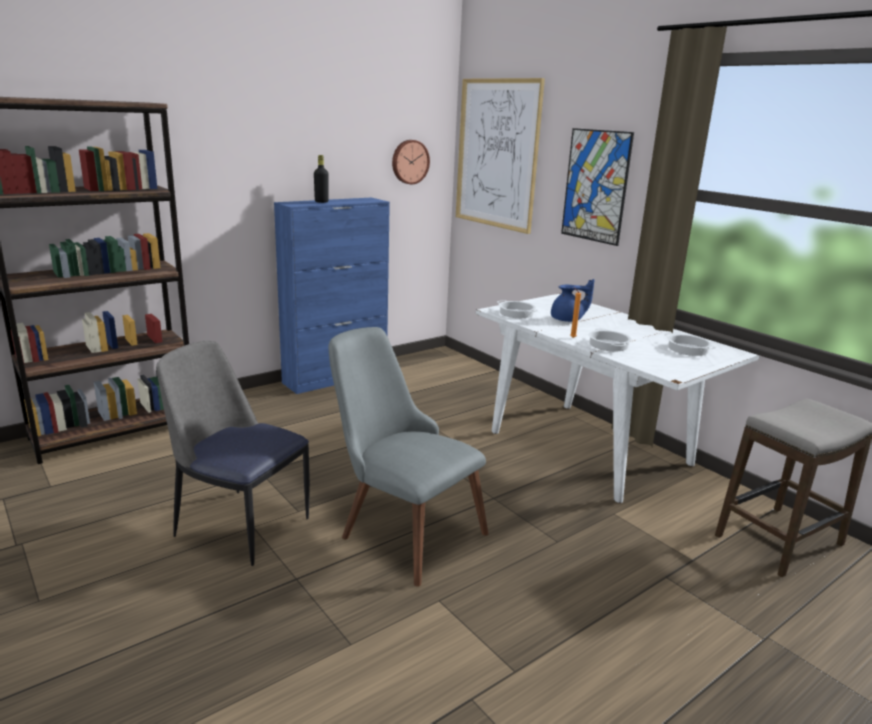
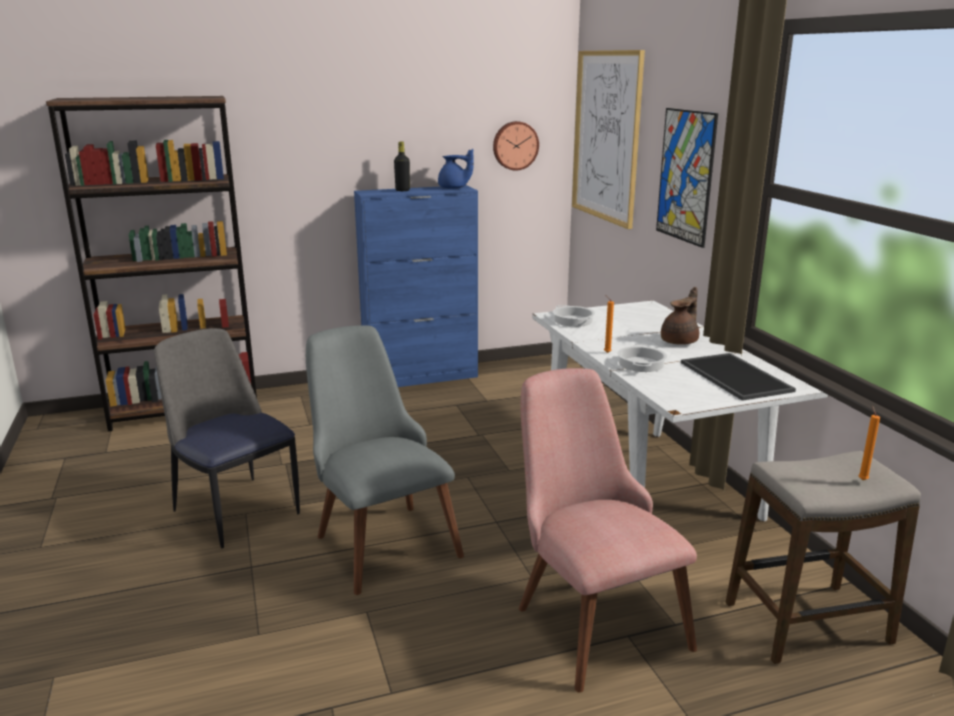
camera: 20 degrees right, 0 degrees up
(568, 320) = (626, 332): blue teapot -> blue teapot (454, 188)
(616, 324) = (680, 341): none -> brown teapot
(625, 565) = (589, 615): none -> pink chair
(688, 349) = (737, 377): cooking pot -> tray
(831, 419) = (862, 479): none -> orange candle

